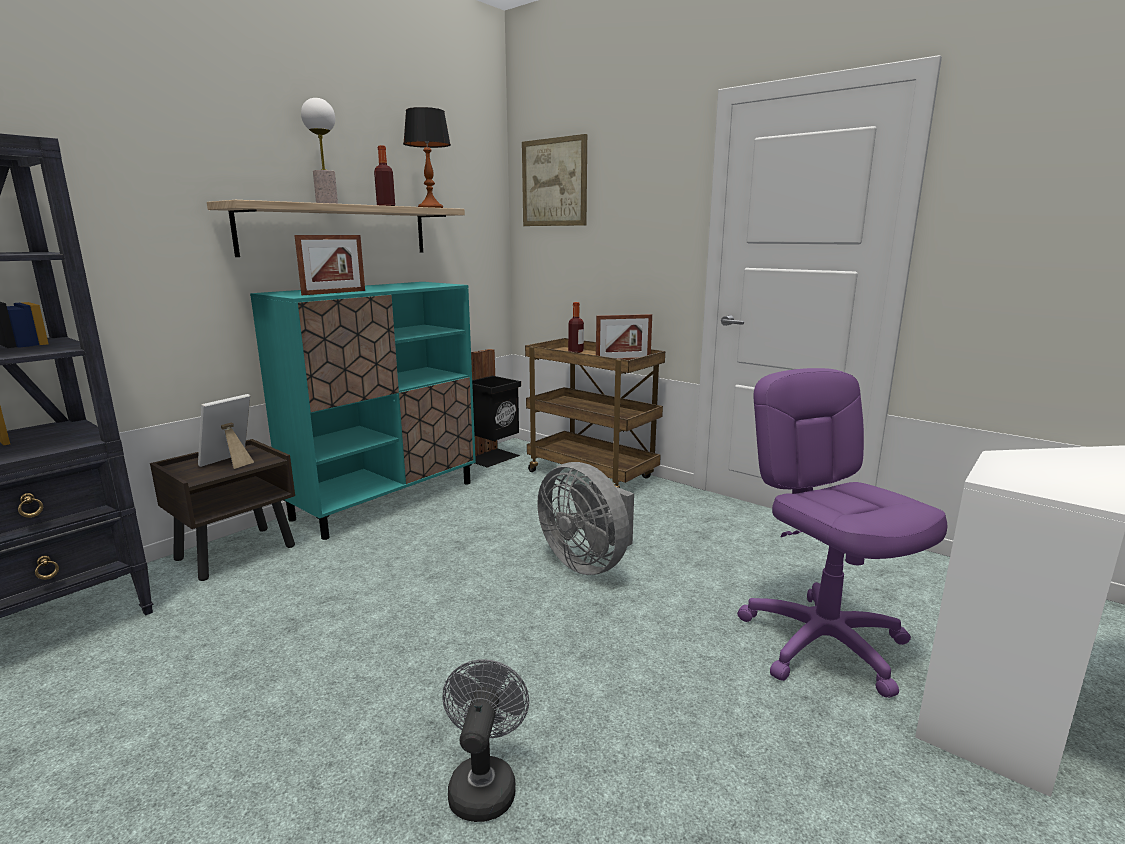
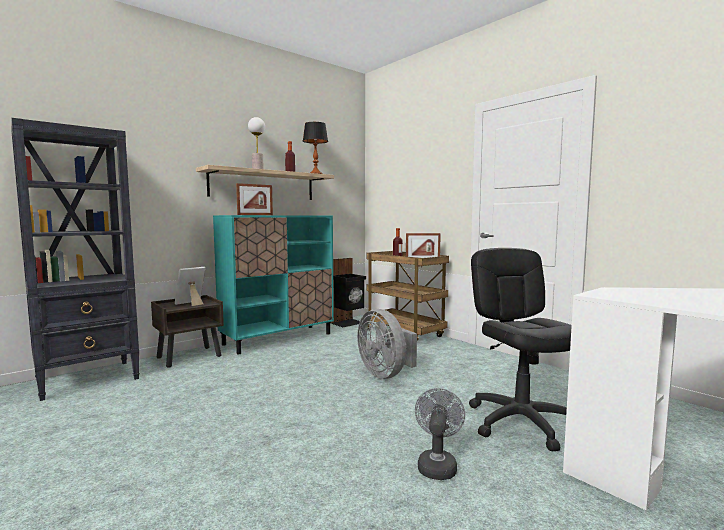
camera: 10 degrees right, 10 degrees down
(484, 783) = (285, 464): grey fan -> grey fan (437, 464)
(554, 182) = (388, 162): picture -> none
(823, 643) = (521, 422): purple office chair -> black office chair

